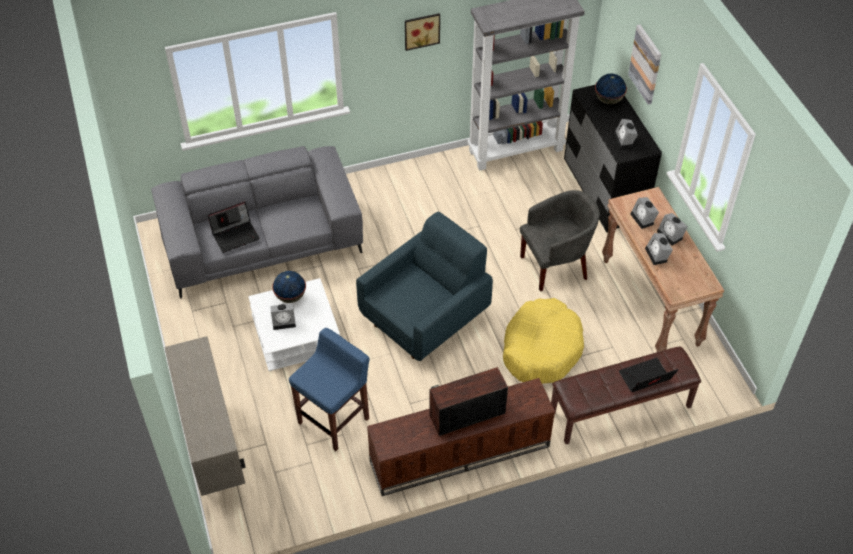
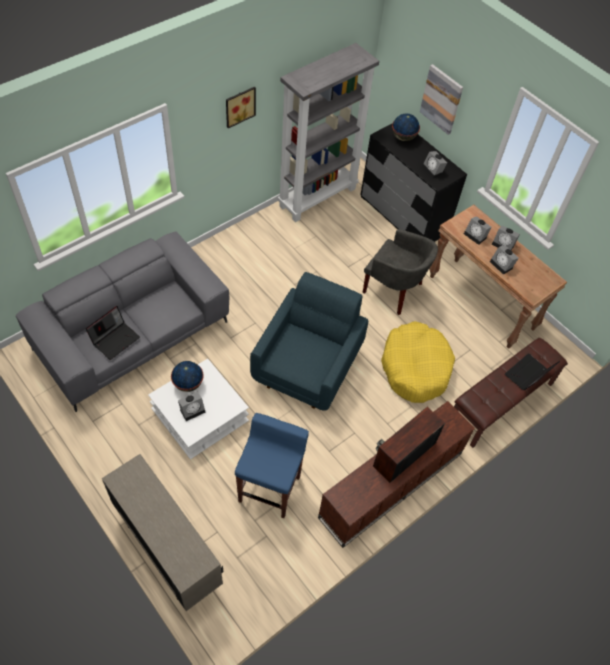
camera: 25 degrees left, 5 degrees up
(556, 265) = (394, 290): grey armchair -> grey armchair turned 75 degrees clockwise

